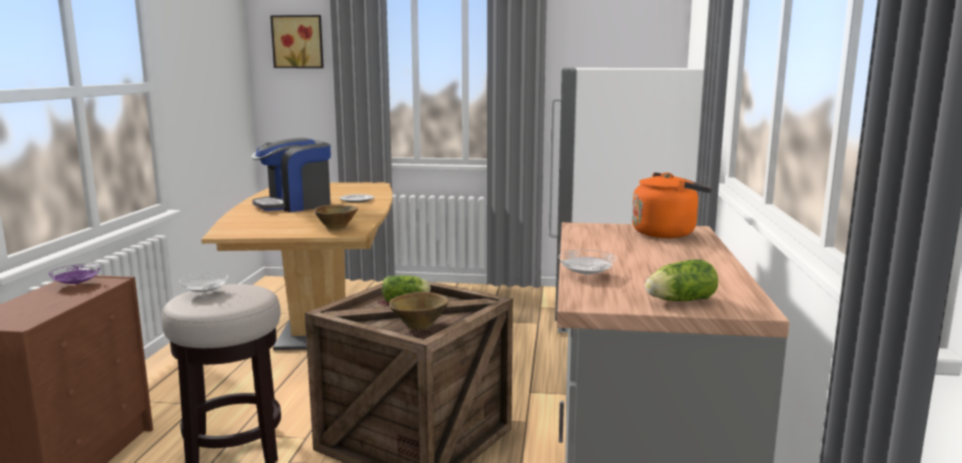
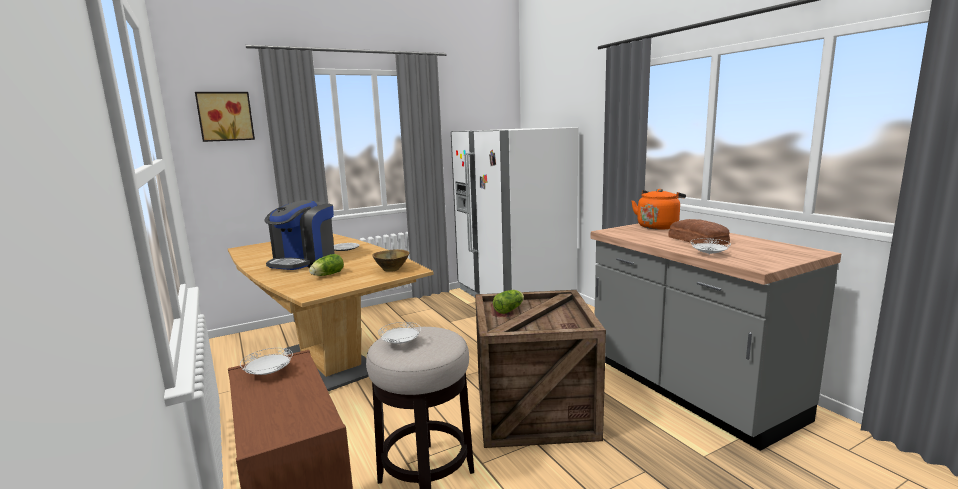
camera: 35 degrees left, 0 degrees up
(76, 284) = (268, 373): purple plate -> white plate
(420, 324) = (557, 321): brown bowl -> none
(645, 258) = (698, 240): none -> bread
(678, 300) = (783, 255): lettuce -> lettuce (326, 275)

